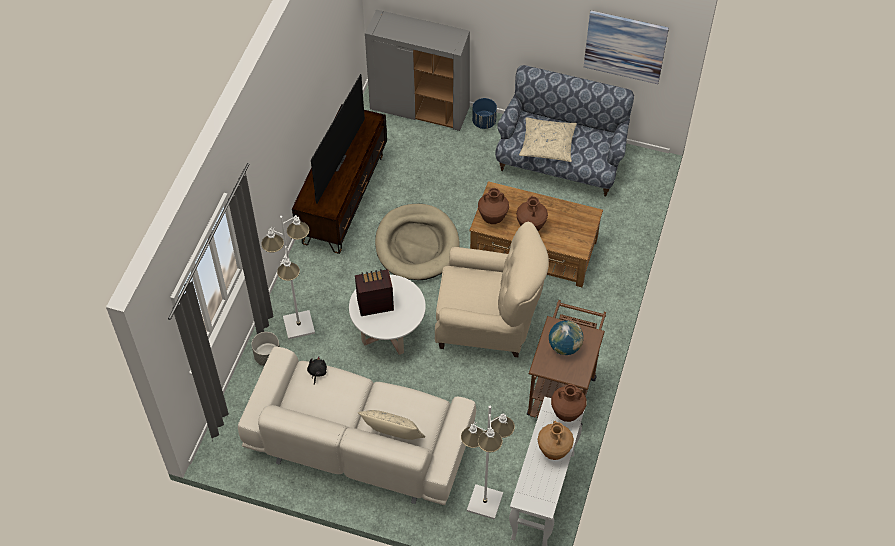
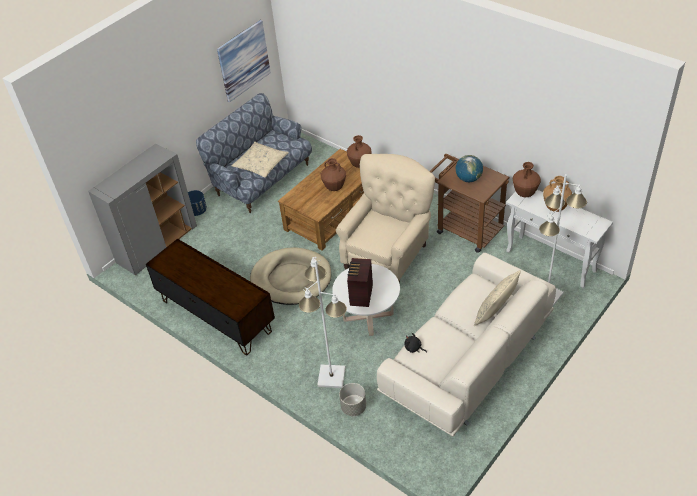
camera: 65 degrees left, 10 degrees down
(335, 161) = (205, 281): television -> none
(492, 218) = (314, 206): brown vase -> brown vase (360, 164)

